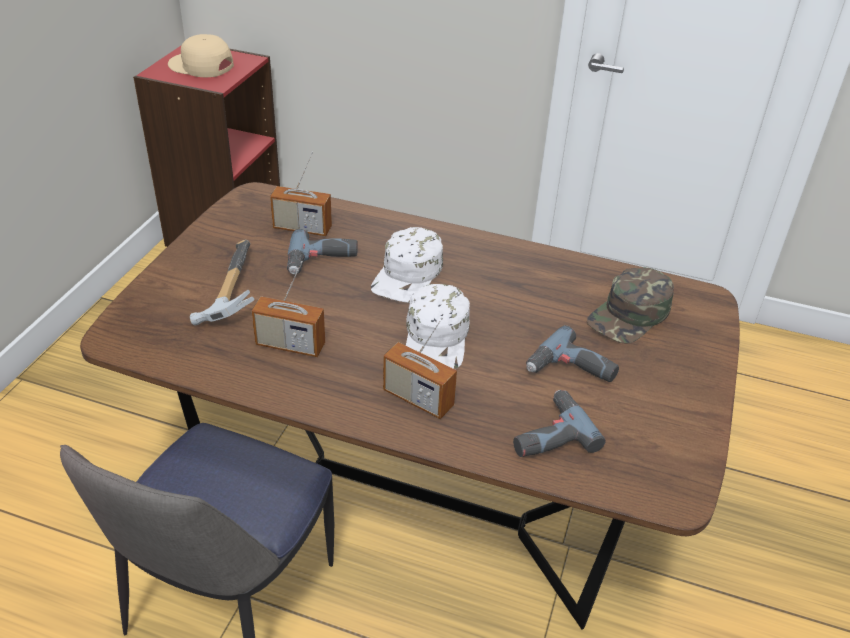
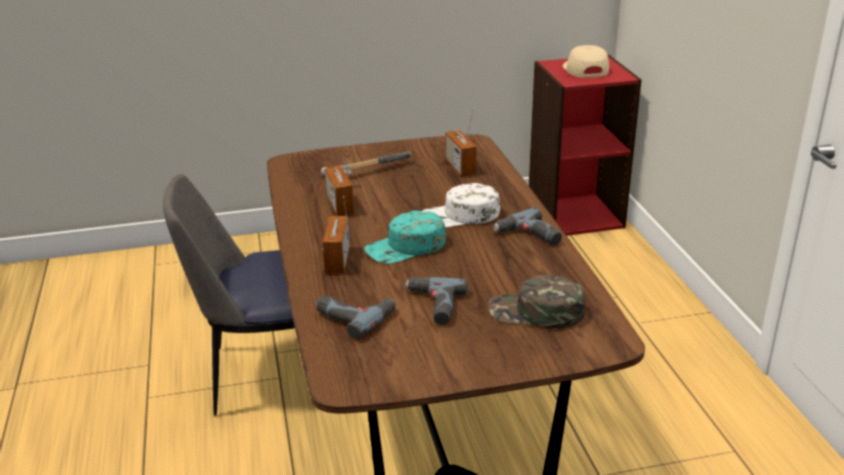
camera: 60 degrees right, 10 degrees down
(322, 261) = (434, 185): power drill -> power drill (528, 236)
(437, 338) = (406, 247): white cap -> turquoise cap

